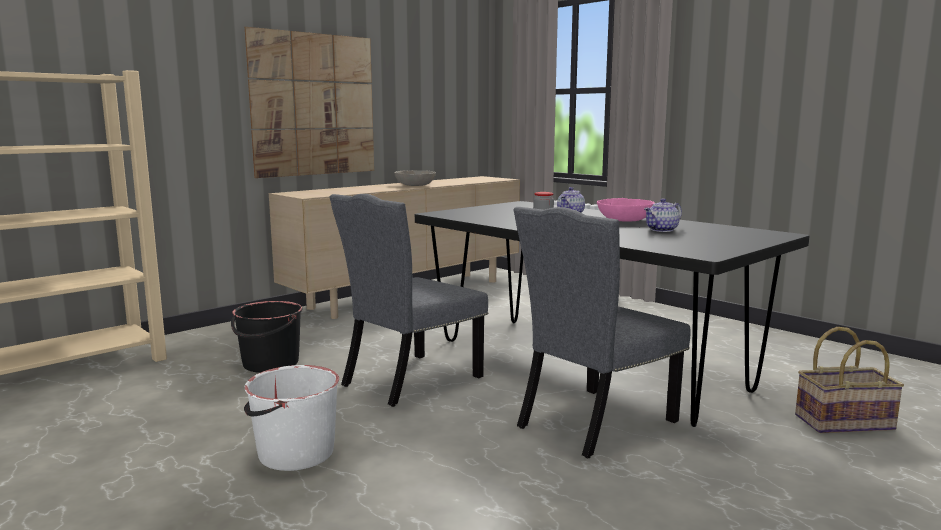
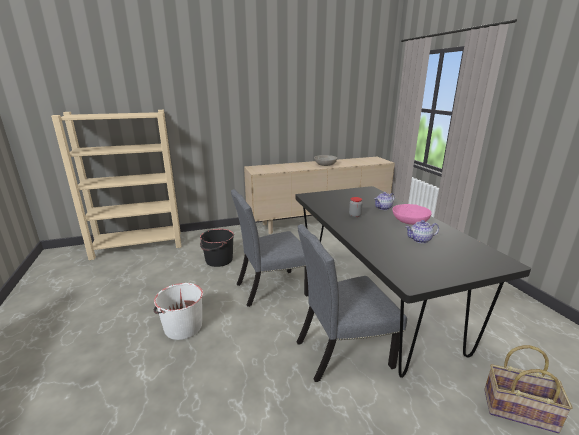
camera: 25 degrees right, 10 degrees up
(314, 105) = (271, 119): picture -> none

